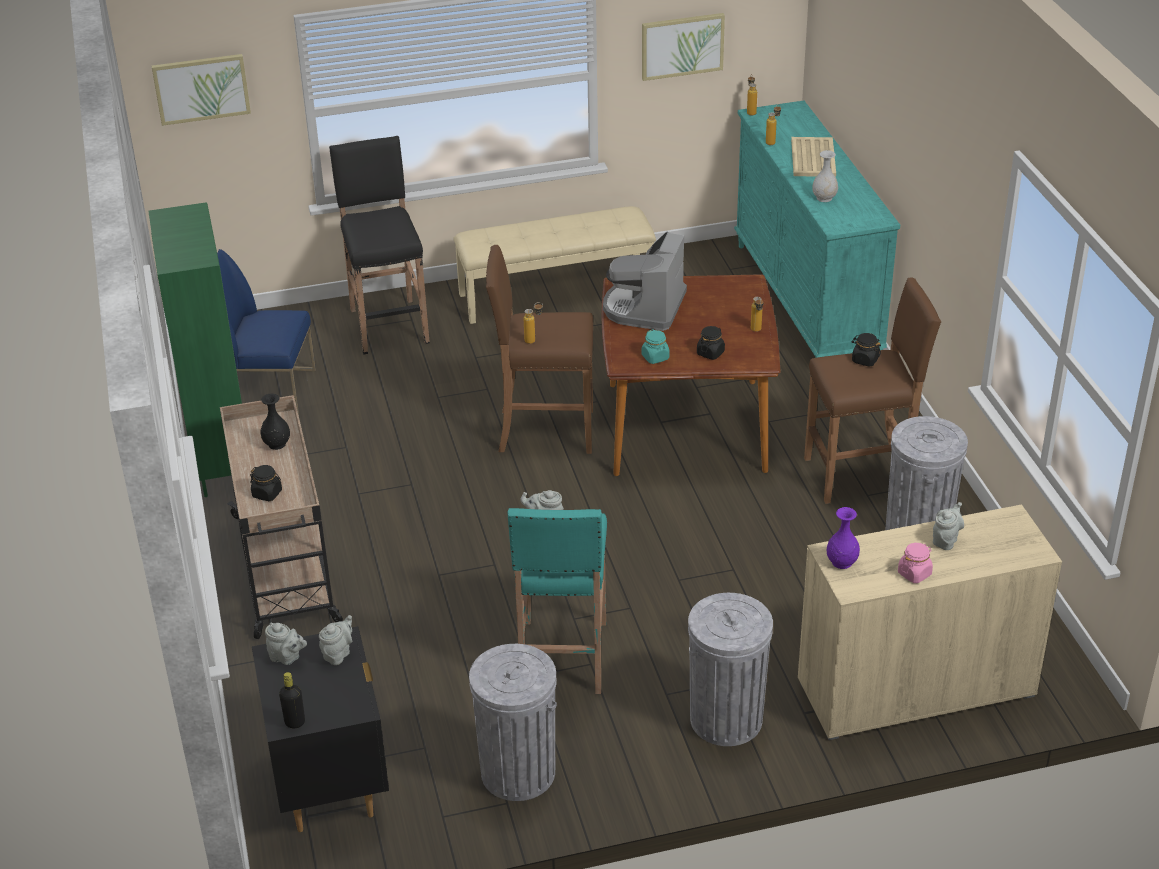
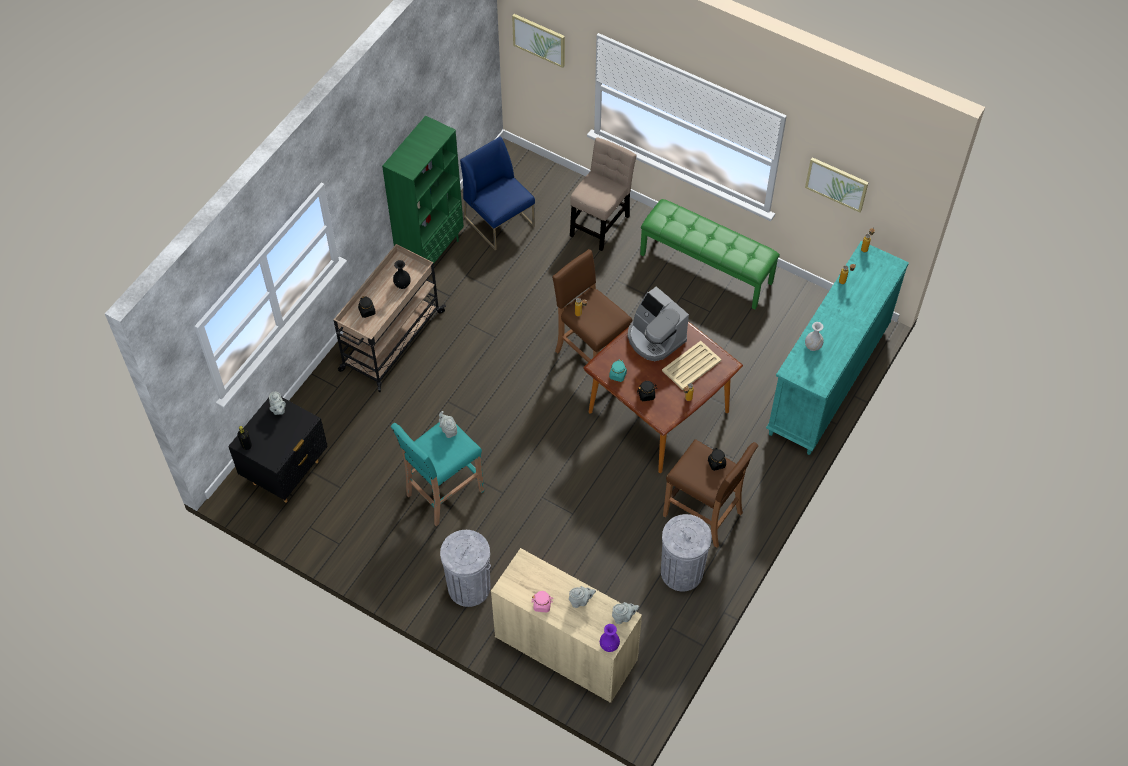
camera: 45 degrees right, 20 degrees up
(338, 654) = (298, 426): grey teapot -> grey teapot (623, 617)
(388, 325) = (601, 223): black stool -> beige chair
(518, 772) = (359, 533): grey trash can -> none
(556, 293) = (707, 268): beige bench -> green bench
(644, 307) = (655, 338): coffee machine -> coffee machine turned 105 degrees counterclockwise
(813, 158) = (848, 312): beige tray -> beige tray (691, 366)
(841, 562) = (521, 570): purple vase -> purple vase (609, 645)

